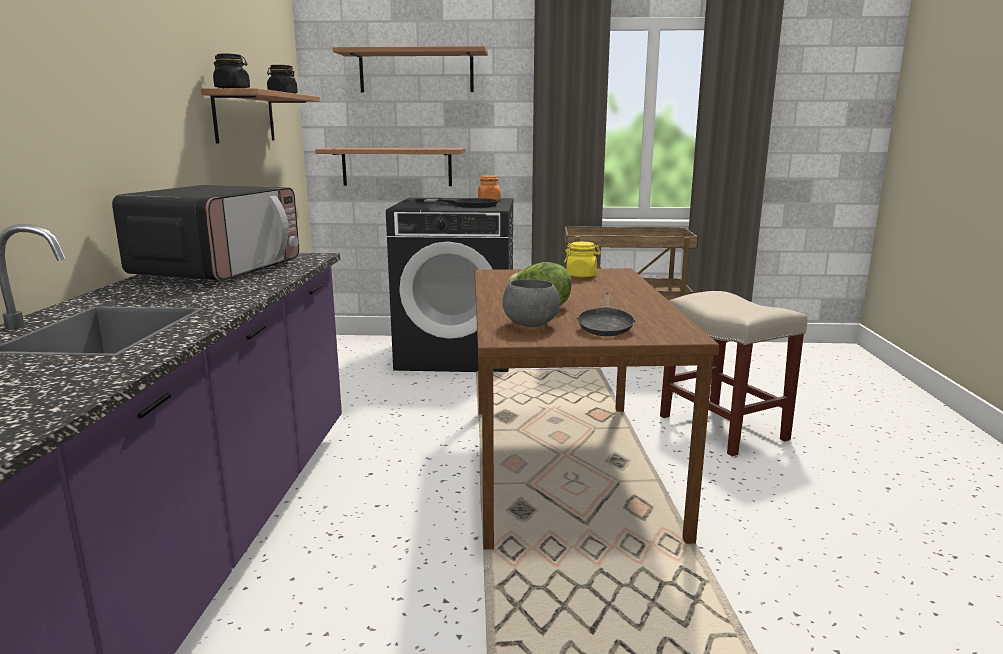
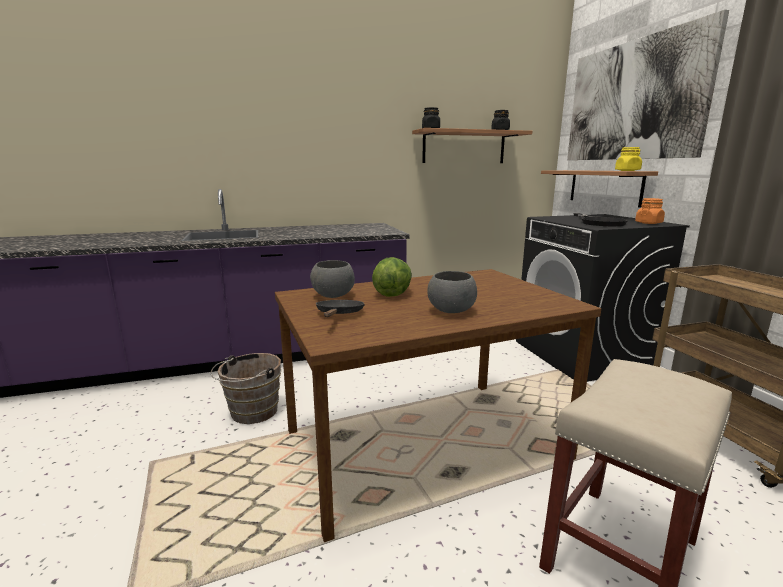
camera: 70 degrees right, 0 degrees up
(218, 269) = (341, 229): microwave -> none
(406, 583) = (251, 413): none -> brown bucket
(416, 71) = (633, 101): shelf -> picture
(581, 275) = (524, 294): yellow jar -> yellow jar (627, 170)
(605, 328) = (339, 314): black frying pan -> black frying pan turned 105 degrees clockwise
(617, 297) = (450, 311): none -> grey bowl

